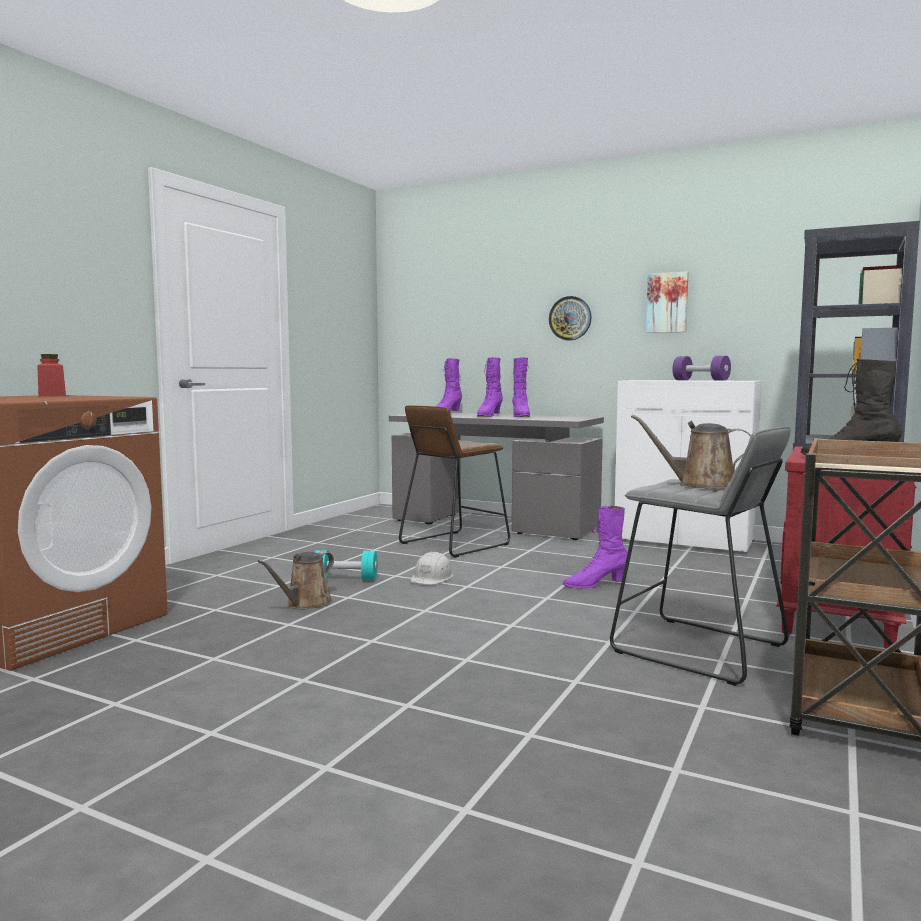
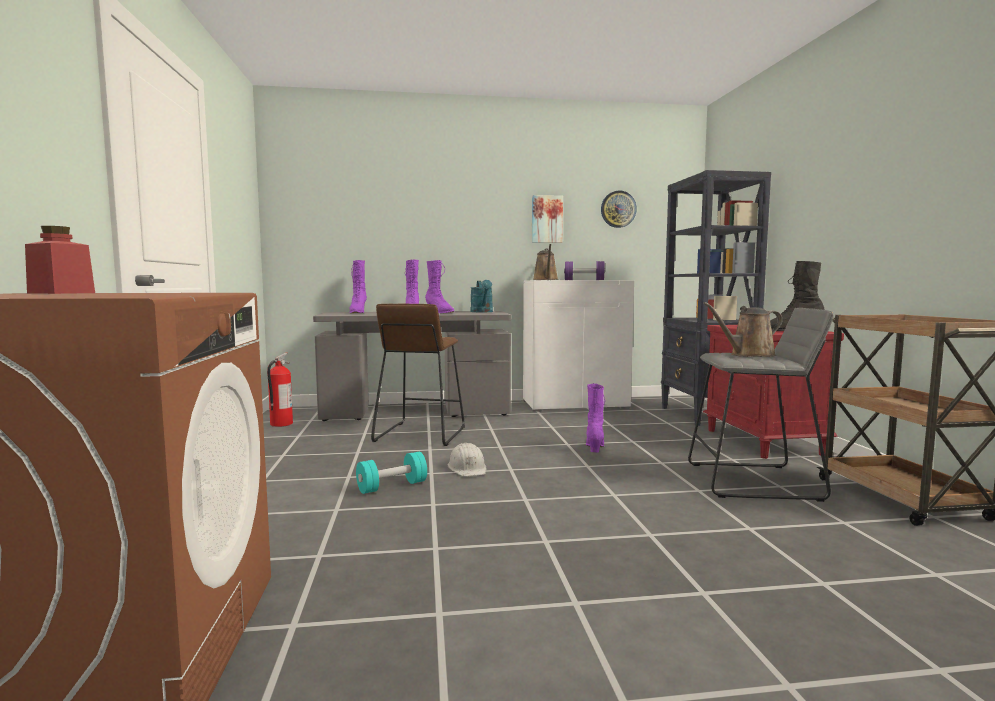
camera: 35 degrees left, 0 degrees up
(305, 604) = (407, 522): brown watering can -> brown watering can (546, 280)
(361, 518) = (280, 424): none -> fire extinguisher
(570, 318) = (467, 228): wall clock -> wall clock (618, 209)
(570, 417) = (482, 312): none -> turquoise watering can
(595, 585) = (595, 448): purple boot -> purple boot turned 150 degrees clockwise

